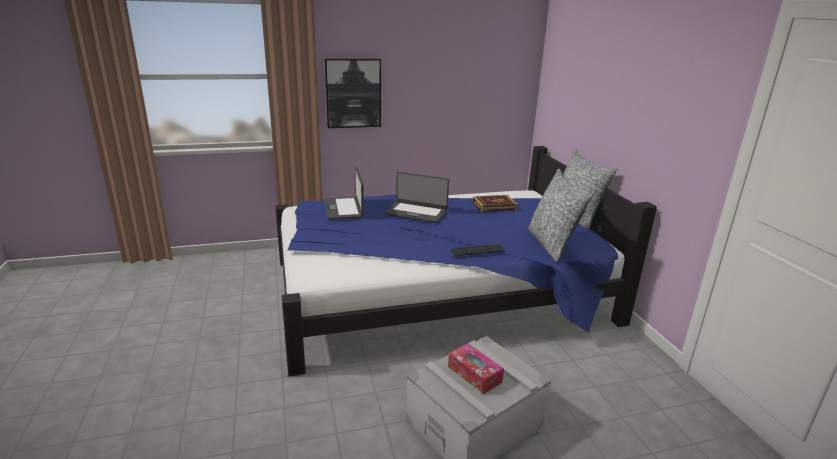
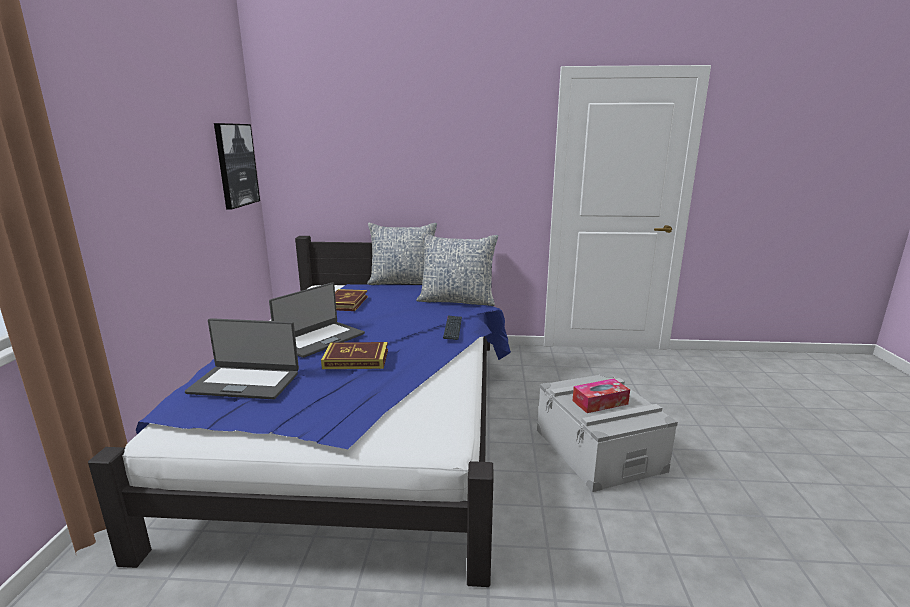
camera: 70 degrees left, 5 degrees down
(353, 93) = (100, 210): picture -> picture (236, 165)
(392, 228) = (356, 359): none -> book

